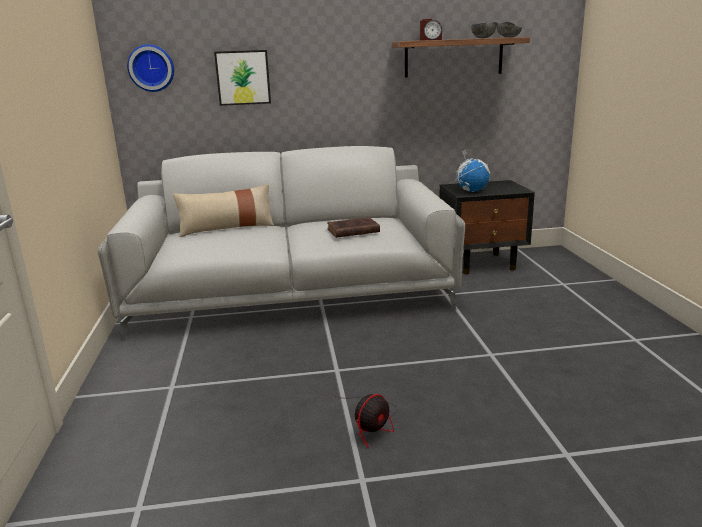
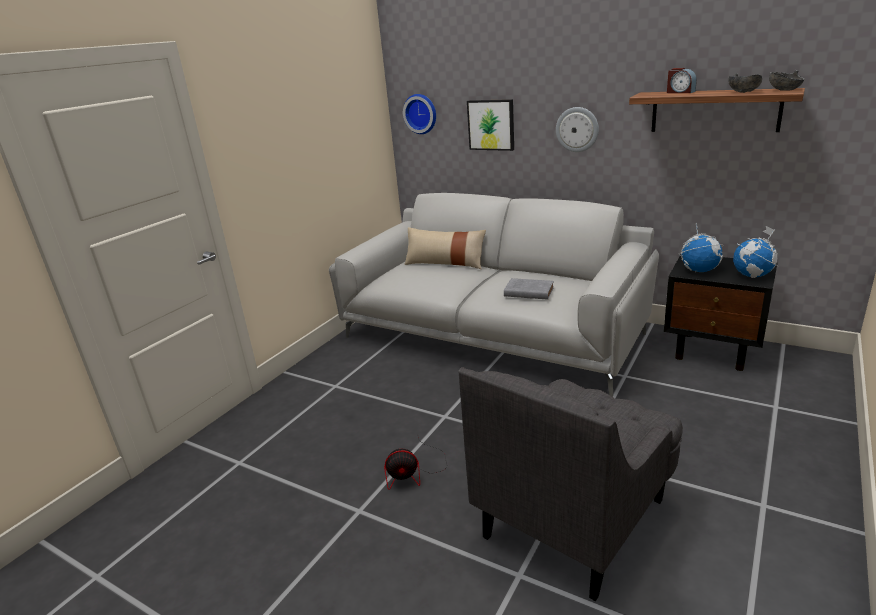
camera: 40 degrees right, 5 degrees up
(336, 78) = (577, 129): none -> wall clock
(351, 231) = (527, 292): brown book -> grey book
(510, 188) = (753, 276): none -> globe
(544, 396) = (574, 516): none -> grey armchair

